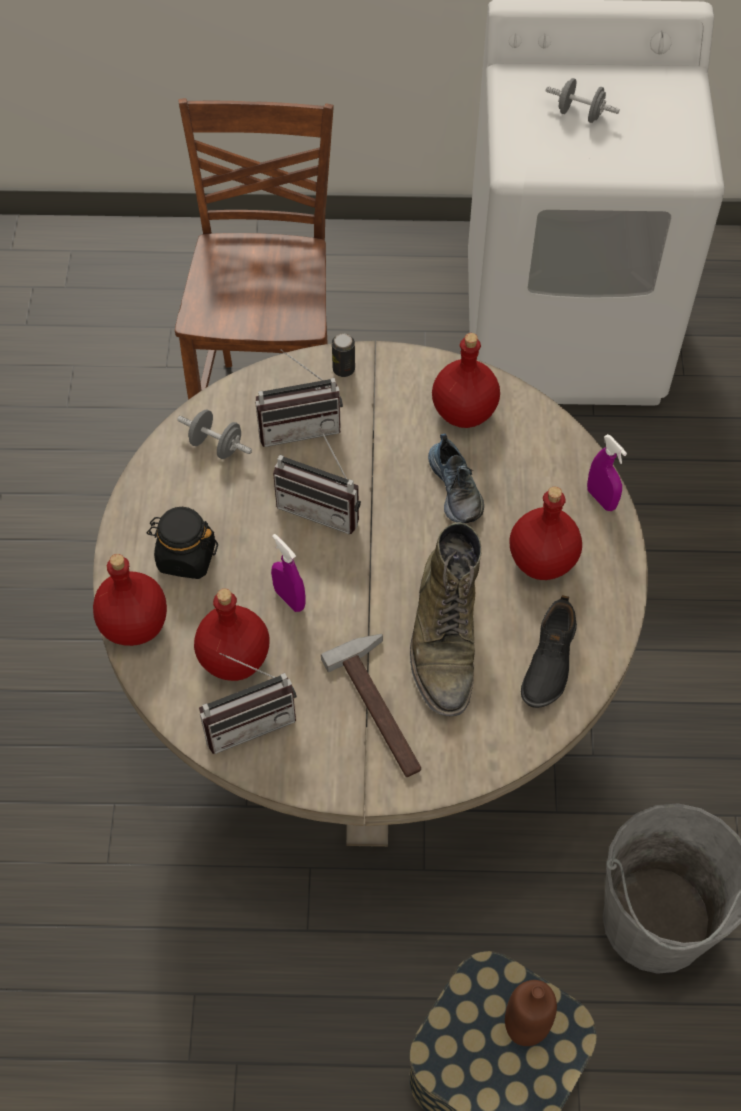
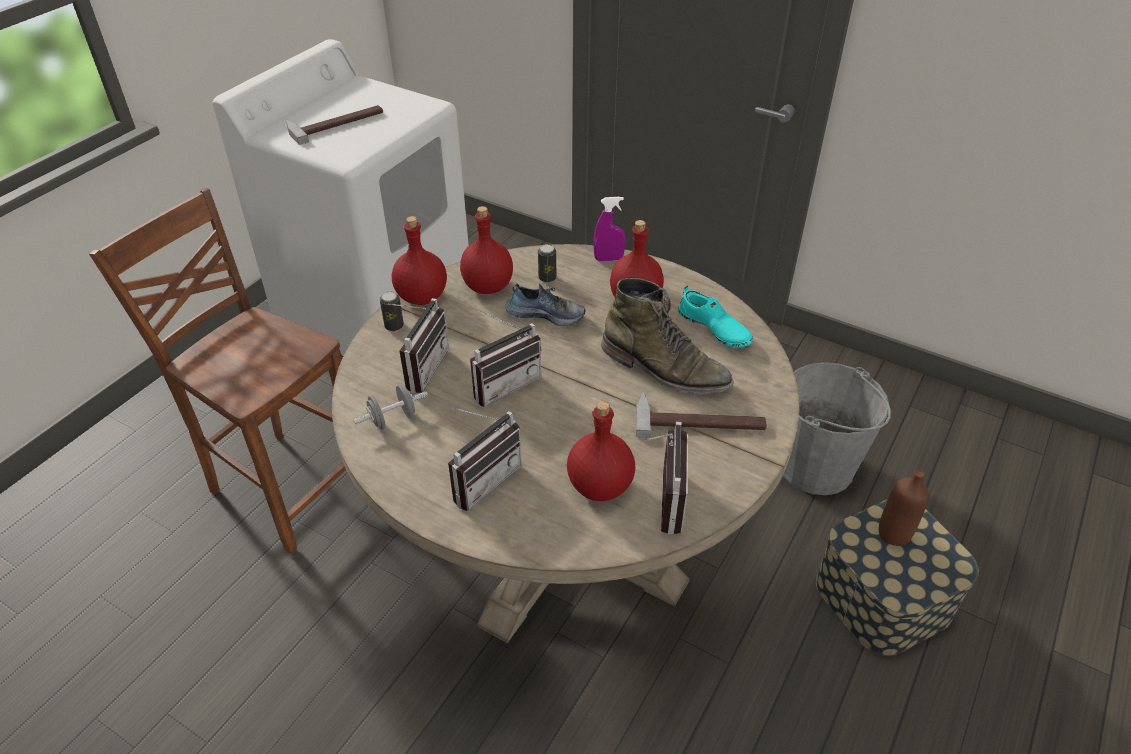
camera: 60 degrees left, 15 degrees down
(136, 625) = (522, 537): red bottle -> red bottle (422, 296)
(186, 557) = (482, 479): black jar -> radio
(289, 599) = (569, 433): purple spray bottle -> none
(520, 457) = (547, 277): none -> can
(548, 661) = (714, 329): black shoe -> turquoise shoe
(580, 114) = (336, 123): grey dumbbell -> hammer

